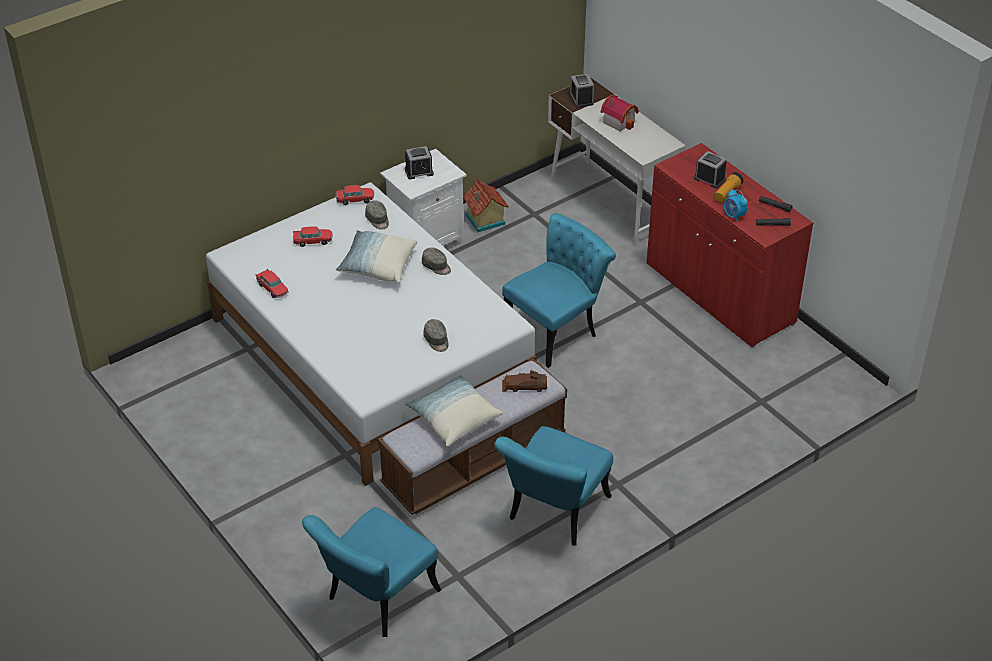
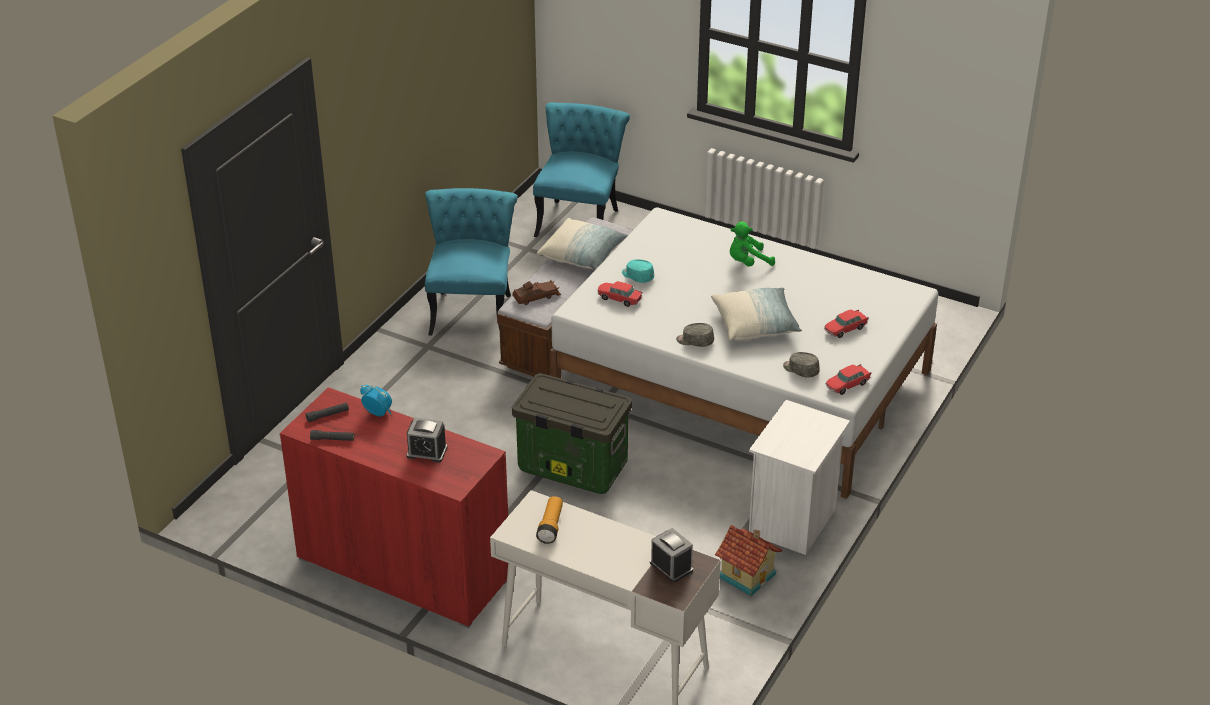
camera: 155 degrees right, 5 degrees down
(272, 288) = (835, 276): toy car -> toy car (619, 299)
(332, 324) = (747, 262): none -> green plush toy
(419, 172) = (806, 434): alarm clock -> none
(436, 340) = (637, 276): grey cap -> turquoise cap
(556, 329) = (571, 467): turquoise chair -> storage box
(619, 121) = (598, 547): toy house -> none
(727, 193) = (397, 439): flashlight -> flashlight (551, 526)

